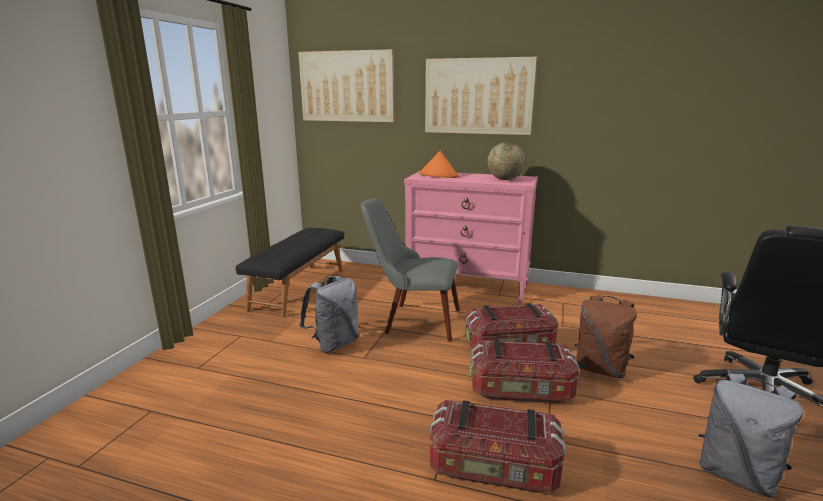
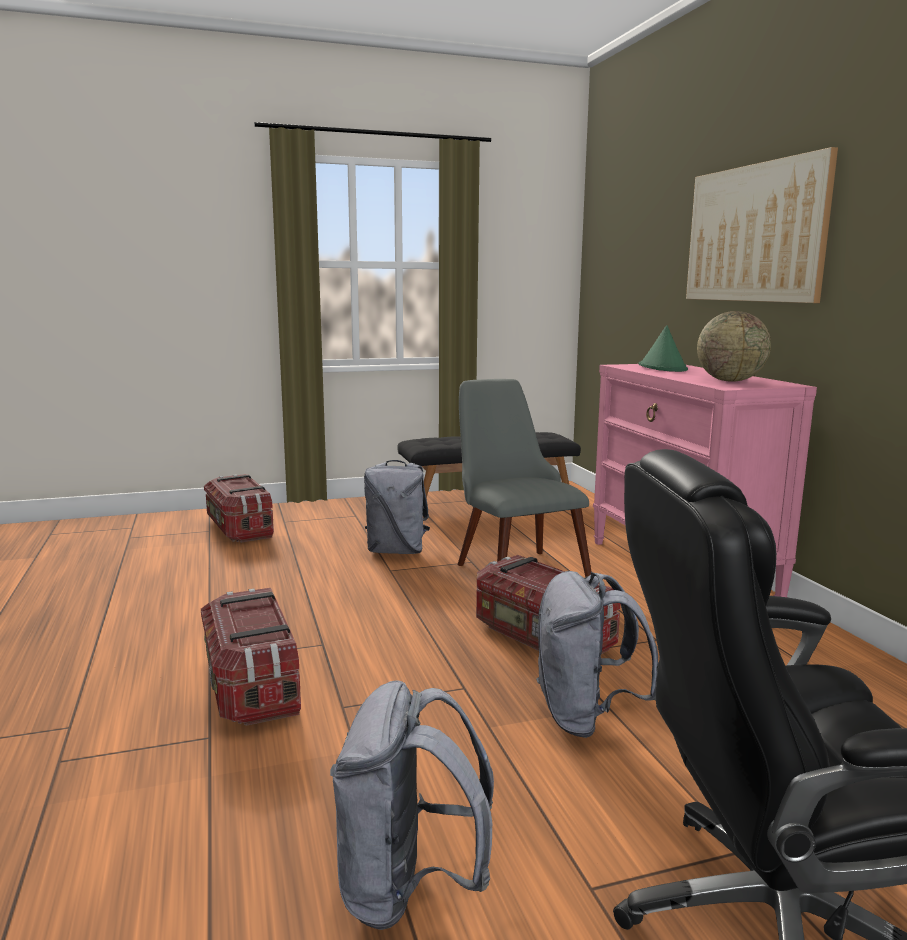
camera: 55 degrees right, 5 degrees down
(346, 86) = (623, 232): picture -> none
(439, 175) = (663, 367): orange hat -> green hat
(521, 391) = (434, 668): storage box -> storage box (239, 528)
(601, 369) = (586, 717): brown backpack -> grey backpack

